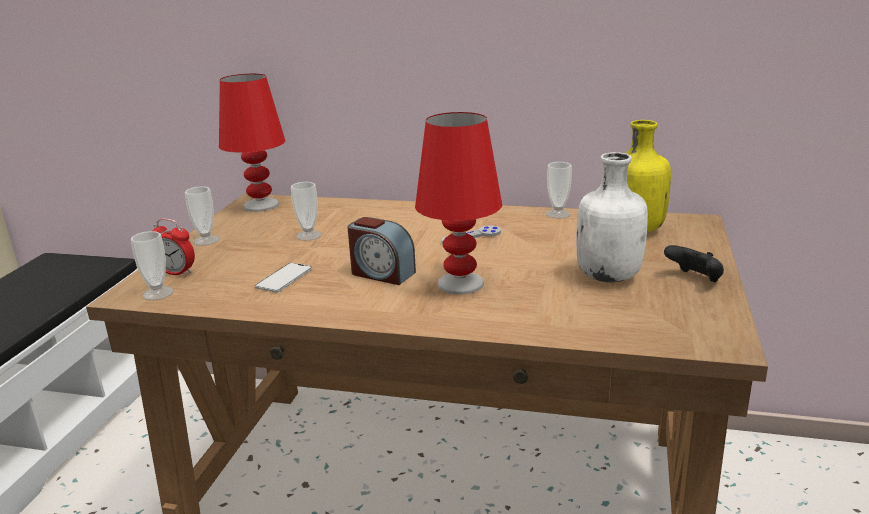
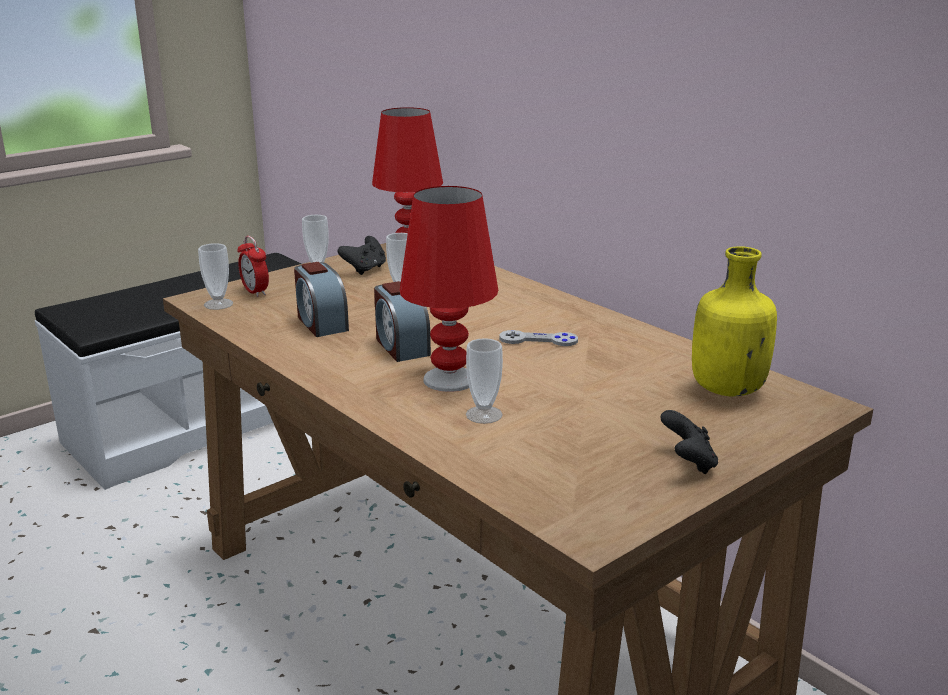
camera: 35 degrees right, 0 degrees up
(247, 228) = (365, 269): none -> black game controller
(284, 278) = (321, 323): phone -> alarm clock
(558, 214) = (672, 345): cup -> cup (484, 415)
(609, 276) = (602, 425): white bottle -> none

